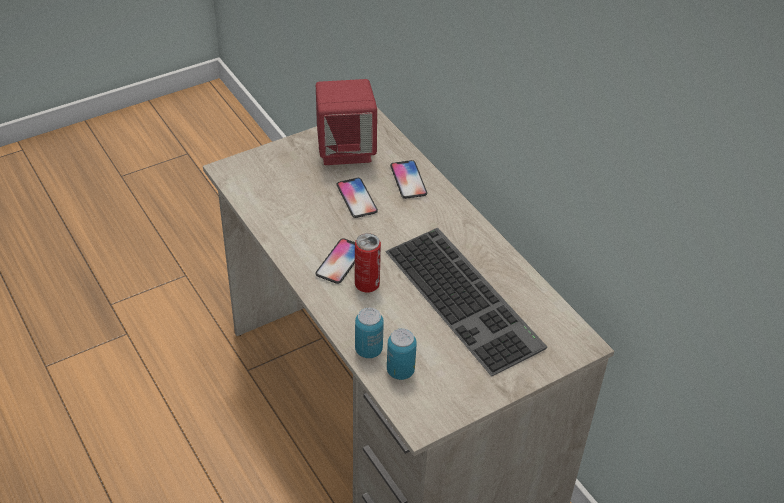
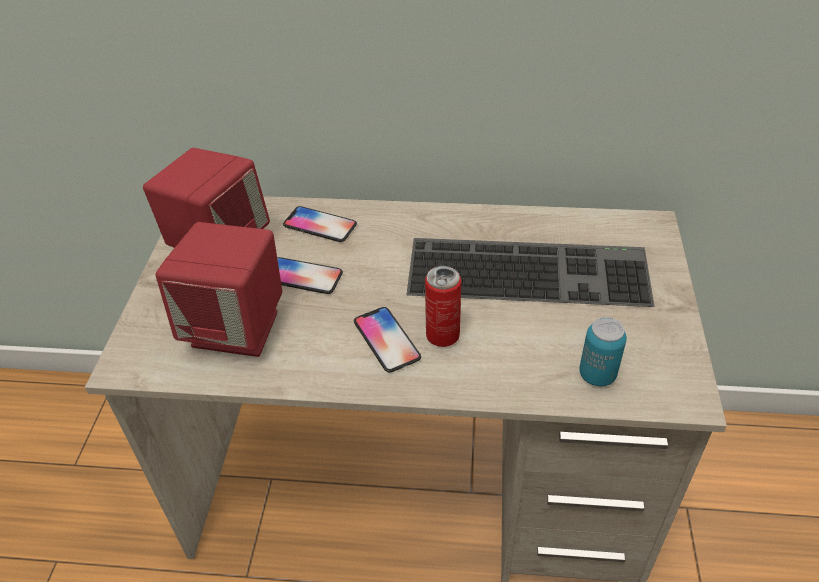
camera: 50 degrees left, 0 degrees up
(291, 195) = (237, 328): none -> red speaker
(368, 350) = (545, 386): can -> none

